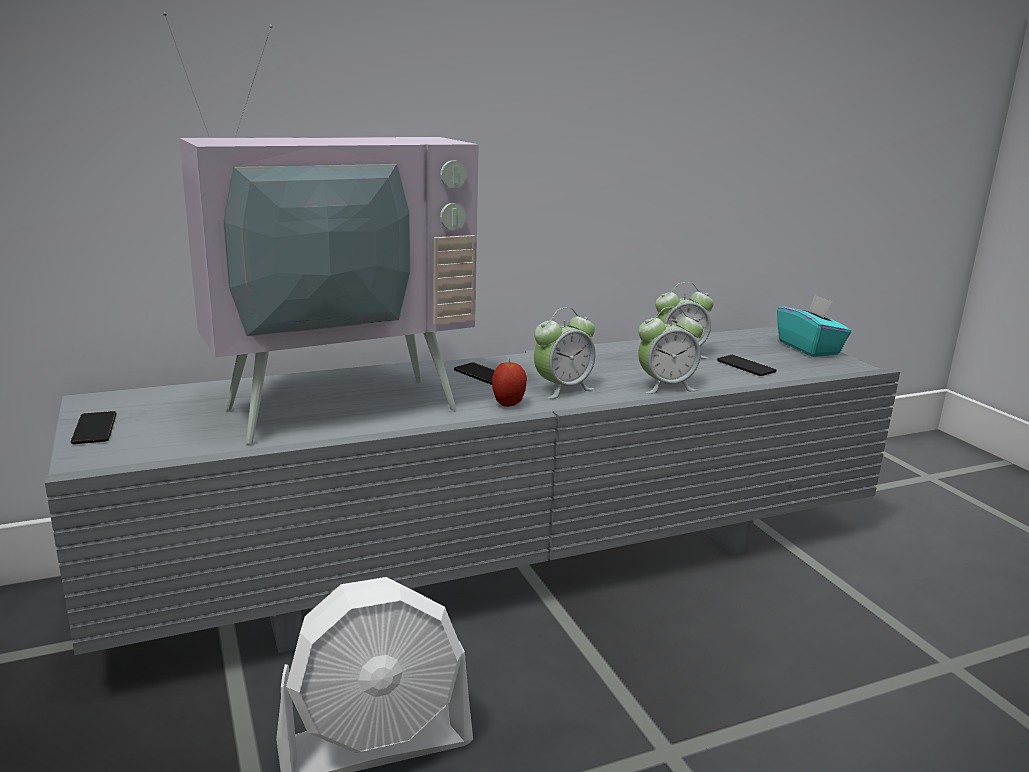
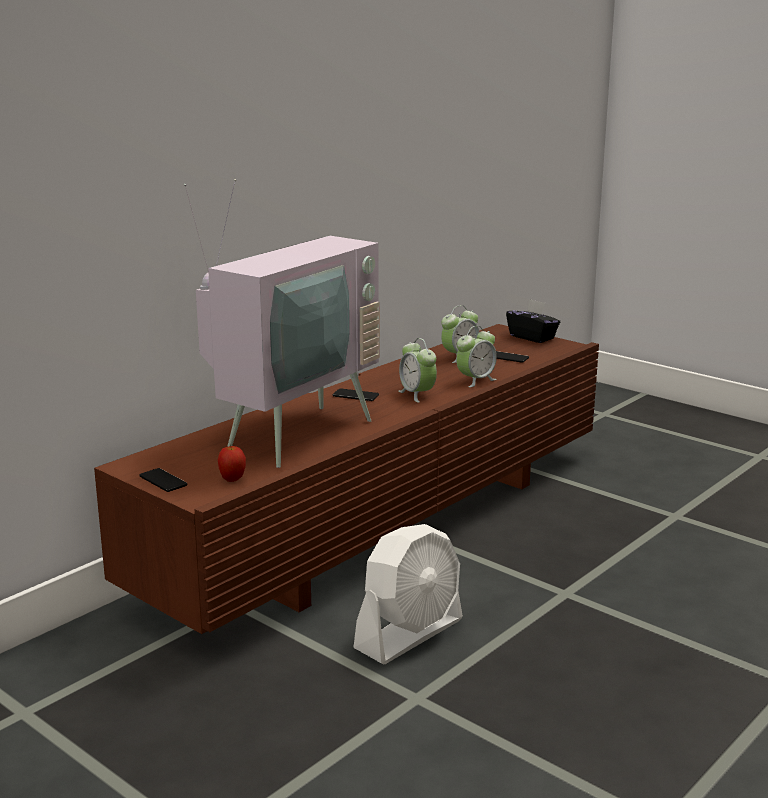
camera: 25 degrees left, 0 degrees up
(507, 554) = (383, 523): grey tv stand -> brown tv stand
(508, 405) = (398, 411): apple -> apple (232, 480)
(562, 389) = (417, 394): alarm clock -> alarm clock turned 120 degrees clockwise
(809, 348) = (532, 337): turquoise tissue box -> black tissue box

